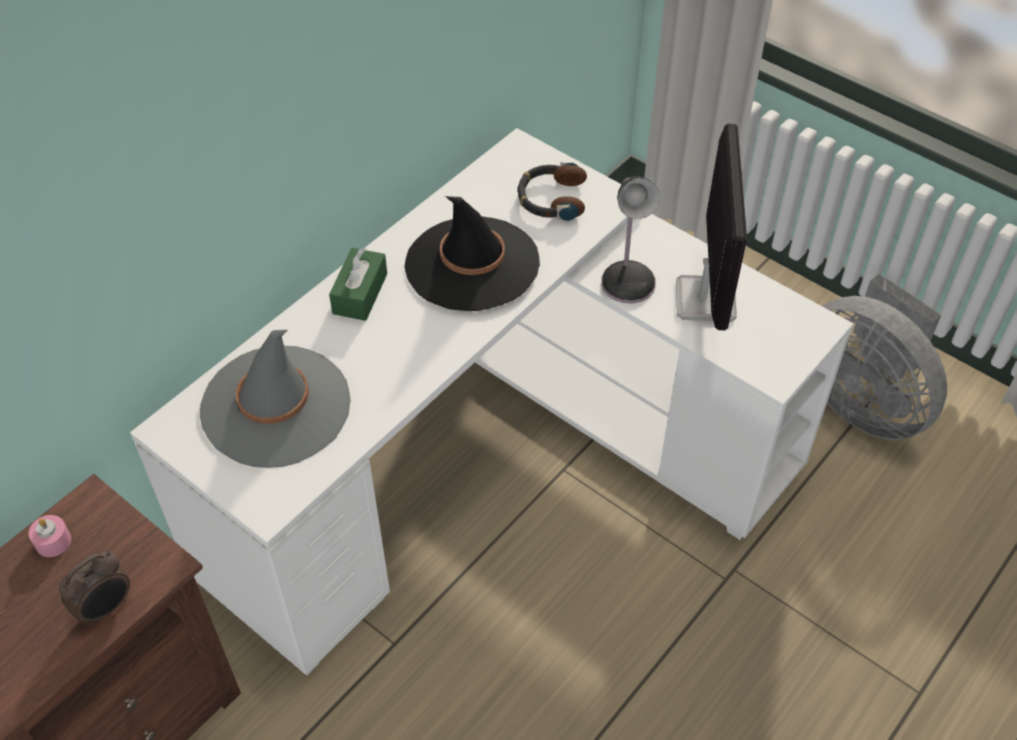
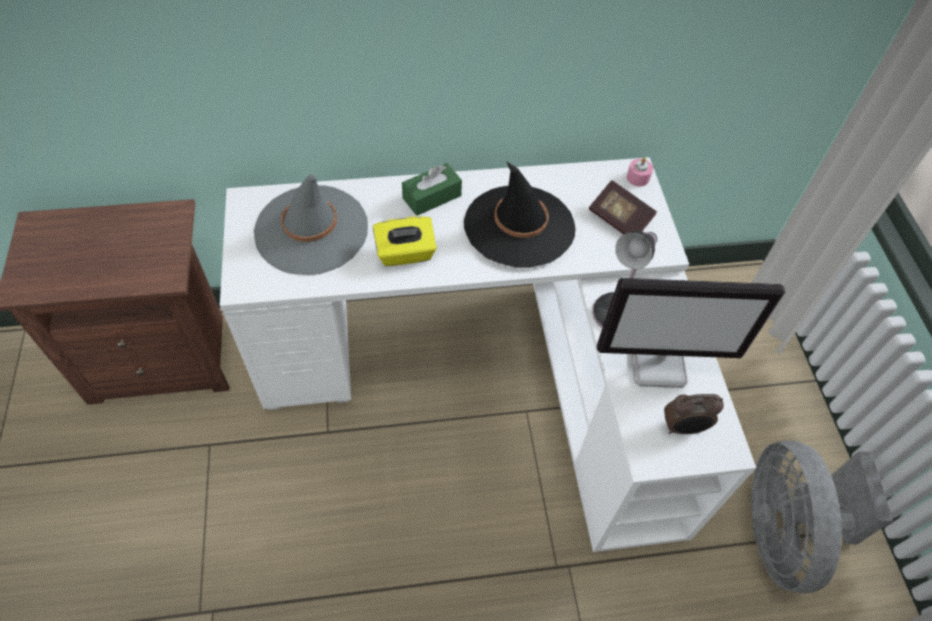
camera: 40 degrees right, 5 degrees up
(53, 542) = (136, 221): pink candle -> pink candle (638, 177)
(106, 608) = (118, 277): alarm clock -> alarm clock (683, 428)
(396, 361) = (405, 254): none -> yellow tissue box
(551, 199) = (619, 219): headphones -> book
(705, 299) = (659, 364): monitor -> monitor turned 45 degrees clockwise

